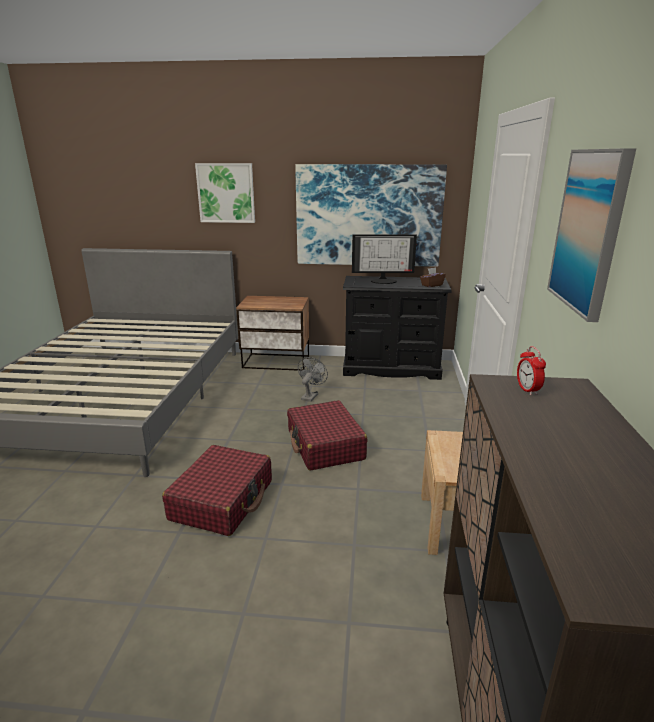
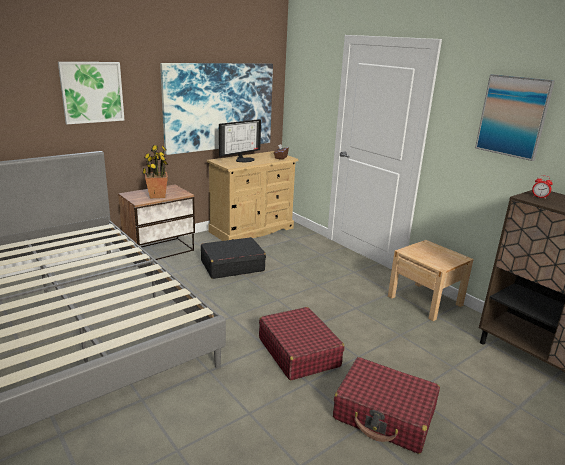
camera: 45 degrees left, 0 degrees up
(270, 303) = (157, 195): none -> potted plant
(310, 396) = (232, 266): grey fan -> black suitcase
(325, 445) = (298, 293): red suitcase -> red suitcase (384, 414)
(391, 368) = (252, 230): black dresser -> beige dresser

